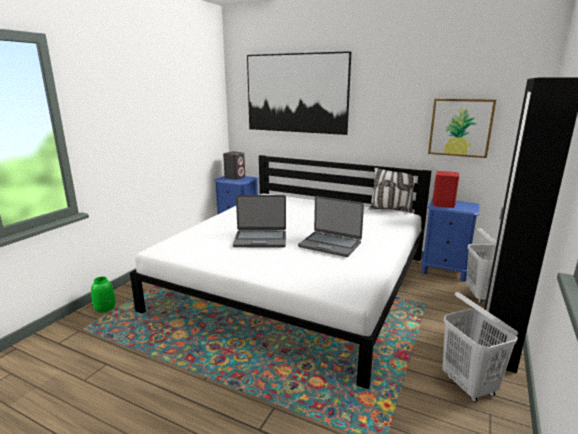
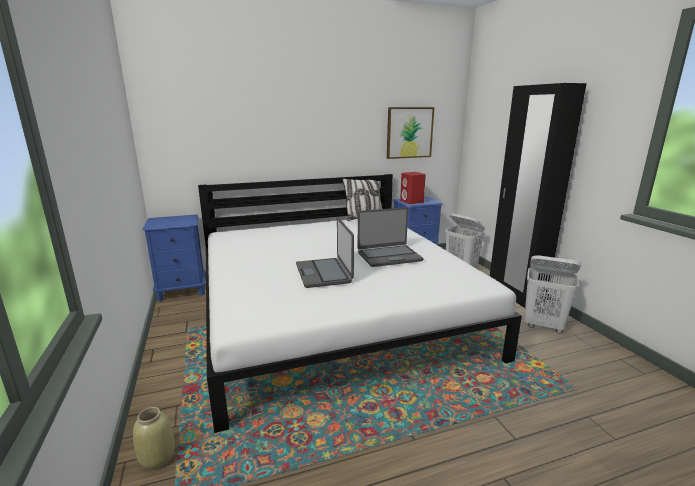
camera: 45 degrees left, 0 degrees up
(105, 308) = (157, 458): green vase -> beige vase
(235, 177) = (168, 220): grey speaker -> none
(260, 239) = (324, 273): laptop -> laptop turned 120 degrees clockwise
(296, 93) = (242, 104): picture -> none

